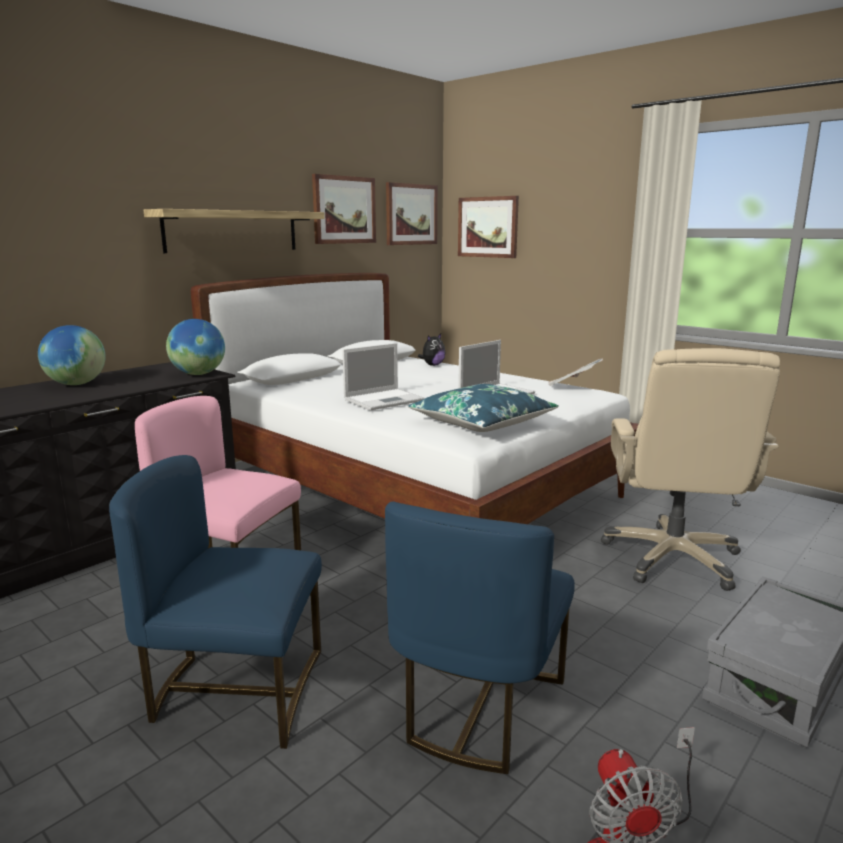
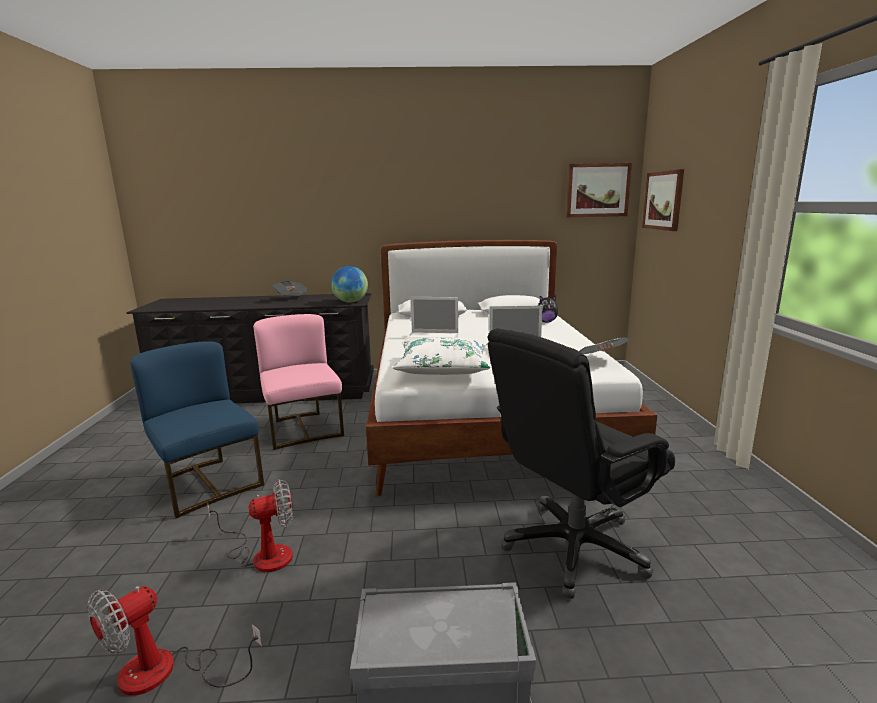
camera: 45 degrees right, 0 degrees up
(76, 384) = (291, 298): globe -> newspaper
(232, 231) = (417, 208): shelf -> none
(344, 210) = (520, 189): picture -> none
(477, 707) = (263, 554): blue chair -> fan
(482, 422) = (443, 368): blue pillow -> white pillow
(673, 558) = (574, 548): beige office chair -> black office chair

